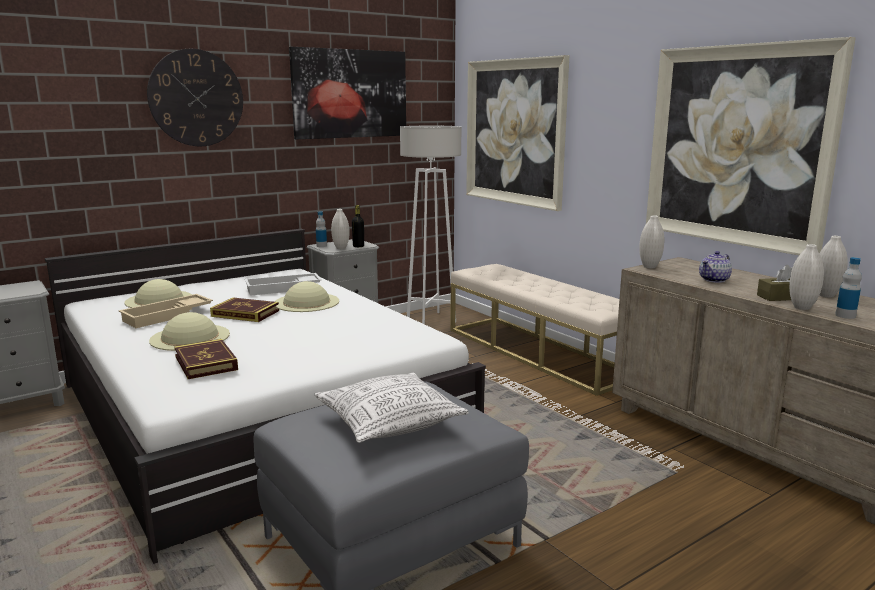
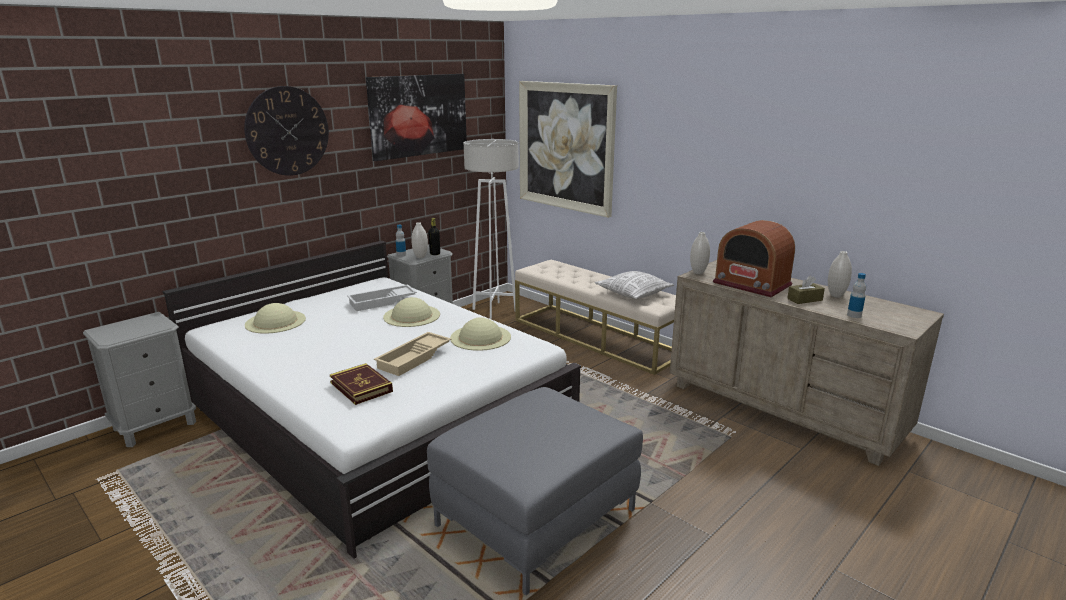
camera: 10 degrees left, 5 degrees up
(167, 316) = (294, 339): beige tray -> beige tray (414, 358)
(190, 337) = (330, 361): beige hat -> beige hat (480, 337)
(245, 313) = (364, 332): book -> none
(390, 423) = (538, 430): pillow -> pillow (633, 294)
(714, 280) = (751, 284): teapot -> radio
(737, 146) = (764, 174): picture -> none
(802, 307) = (822, 309): white vase -> none

